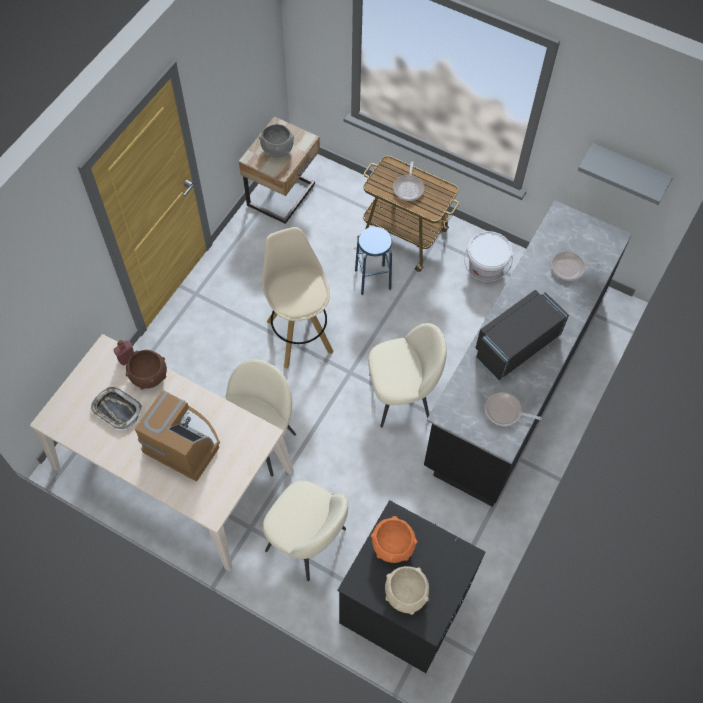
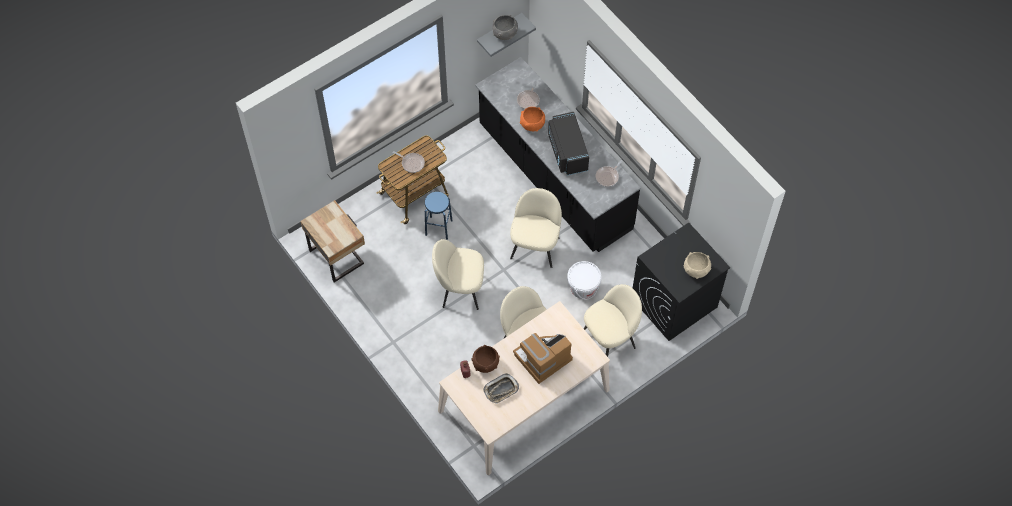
camera: 65 degrees left, 0 degrees up
(277, 150) = (332, 230): grey bowl -> grey bowl (504, 34)
(299, 335) = (460, 289): beige stool -> beige chair
(392, 546) = (666, 265): orange bowl -> orange bowl (532, 125)
(485, 268) = (464, 158): white bucket -> white bucket (583, 287)

